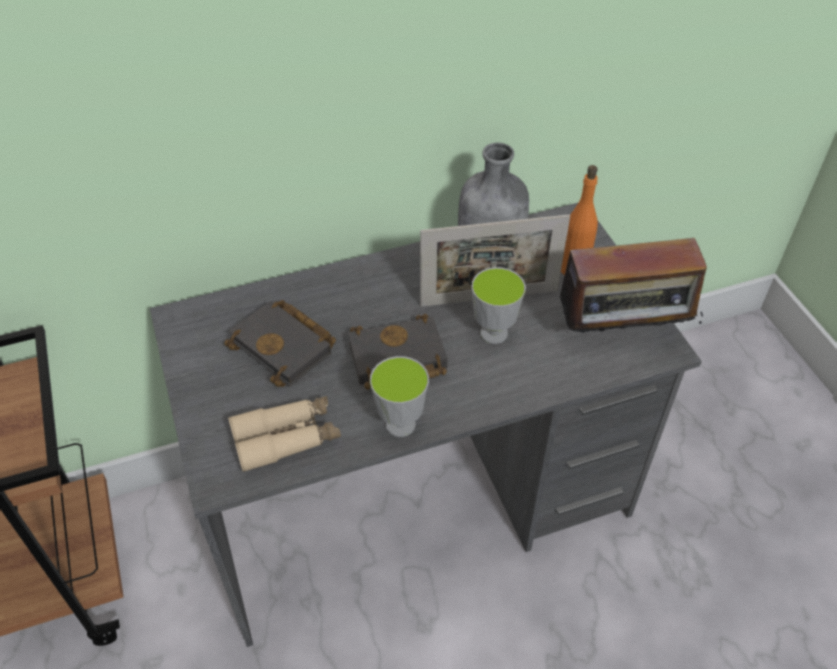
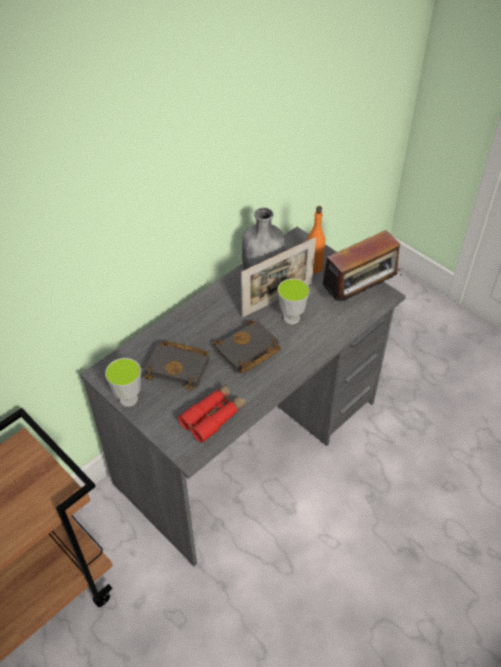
camera: 25 degrees left, 0 degrees up
(286, 438) = (213, 416): beige binoculars -> red binoculars
(400, 424) = (271, 385): cup -> cup (128, 399)

